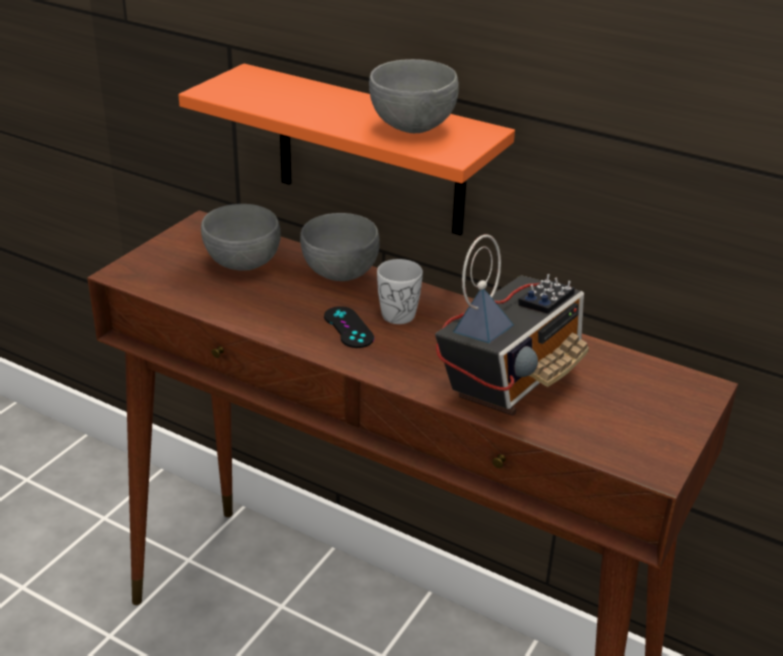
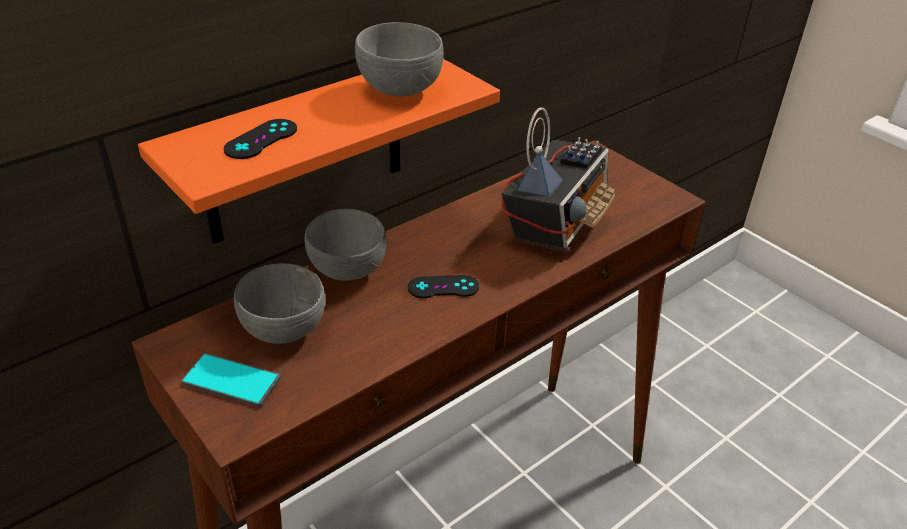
camera: 70 degrees left, 5 degrees up
(174, 258) = (231, 381): none -> phone
(277, 95) = (261, 139): none -> black game controller
(402, 312) = (434, 251): white mug -> none
(512, 379) = (556, 224): radio -> radio turned 60 degrees clockwise

